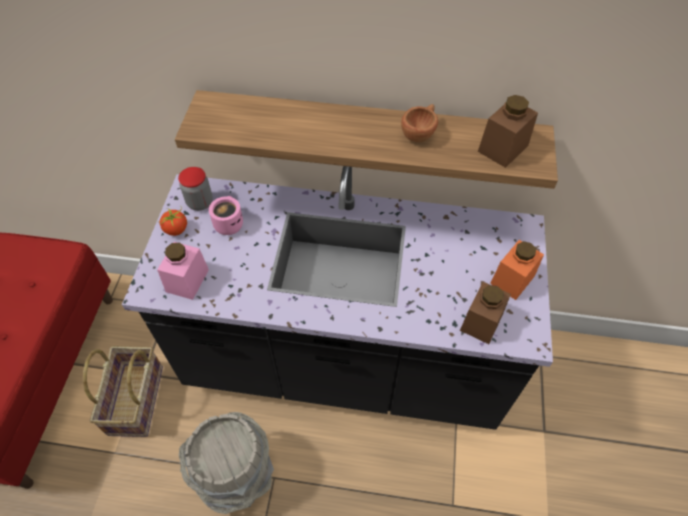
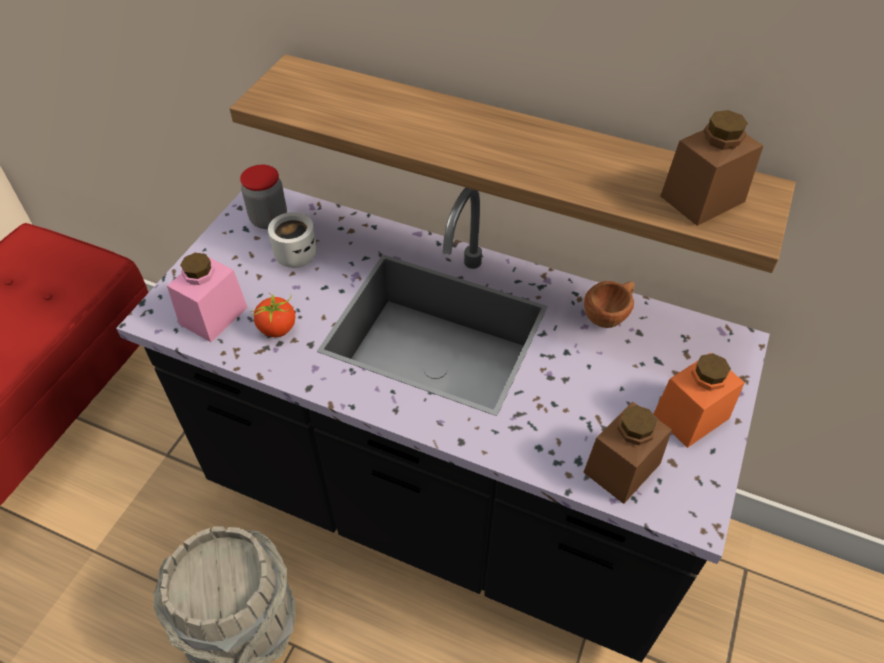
camera: 15 degrees right, 5 degrees down
(137, 400) = (147, 488): basket -> none
(176, 229) = (224, 247): tomato -> tomato (278, 328)
(228, 223) = (296, 252): pink mug -> white mug
(420, 133) = (579, 157): brown cup -> brown cup (609, 315)

